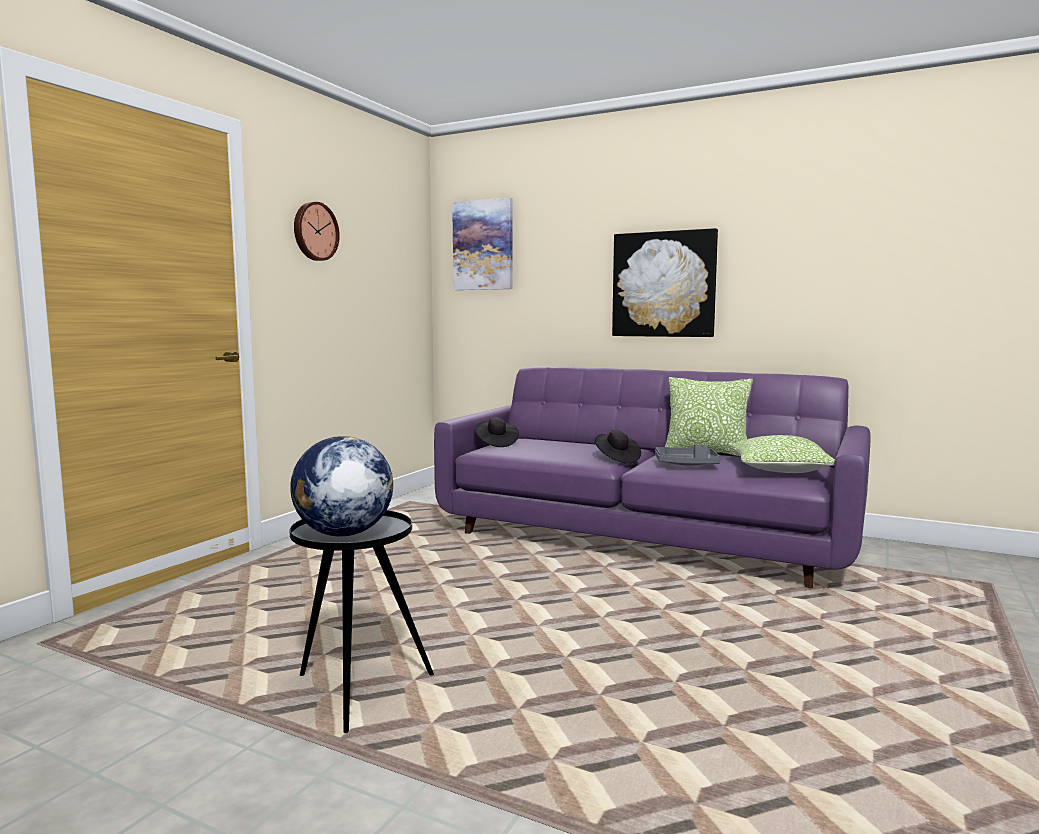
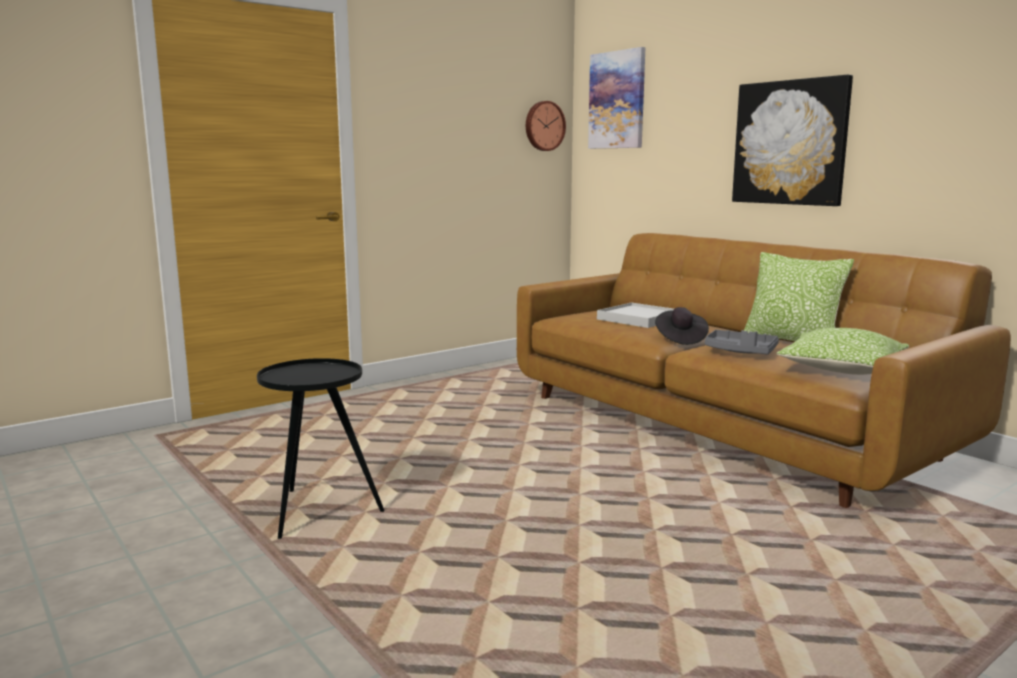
camera: 25 degrees right, 5 degrees up
(314, 231) = (426, 96): wall clock -> wall clock (544, 126)
(343, 534) = (298, 378): globe -> none
(496, 443) = (581, 312): black hat -> none
(557, 445) = (639, 319): none -> white tray
(646, 536) = (722, 426): purple sofa -> brown sofa

